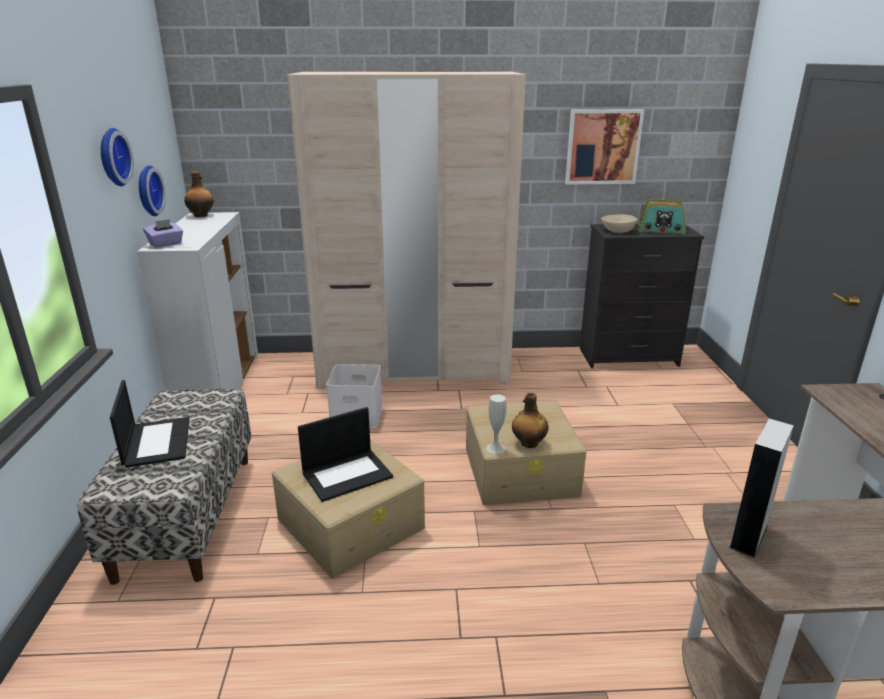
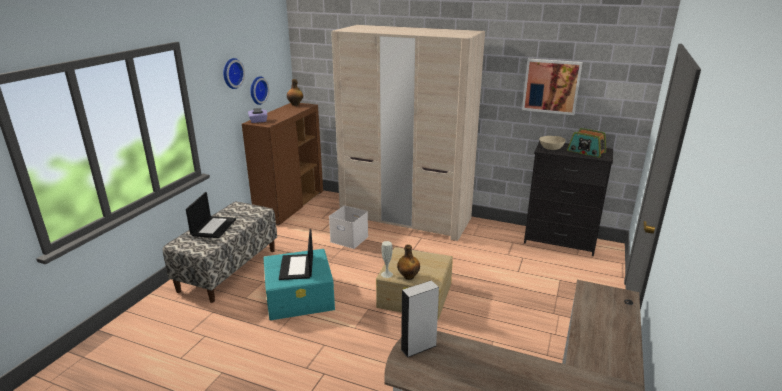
camera: 25 degrees right, 0 degrees up
(218, 386) = (290, 206): white cabinet -> brown cabinet
(347, 474) = (297, 267): laptop -> laptop turned 90 degrees clockwise
(351, 523) = (300, 296): beige storage box -> turquoise storage box

